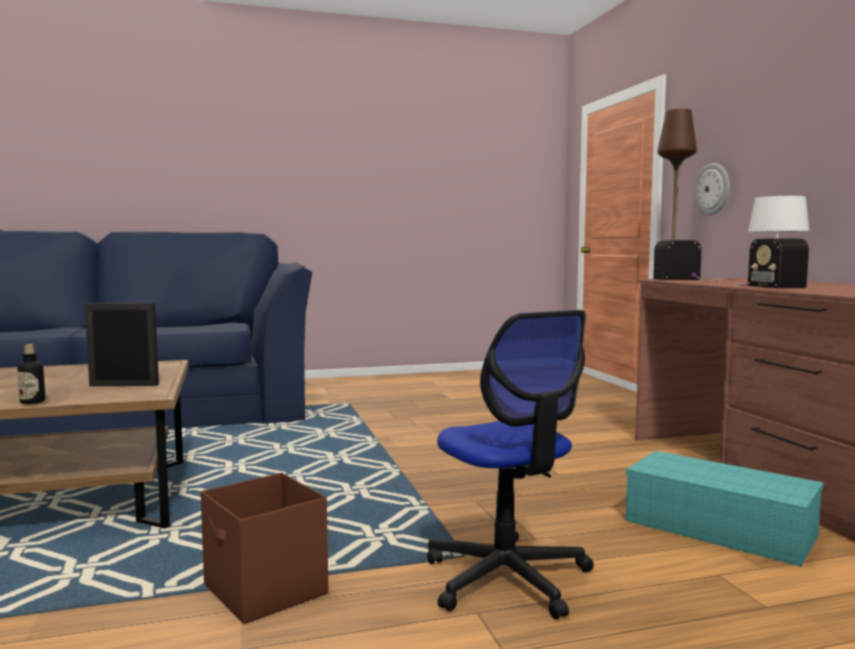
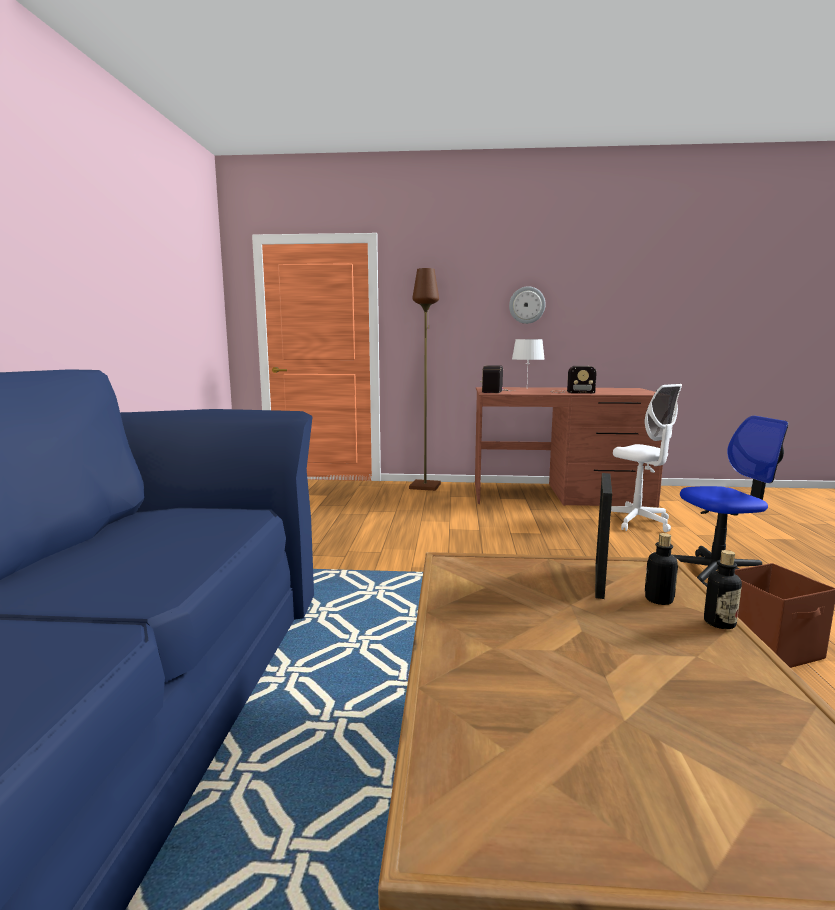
camera: 70 degrees left, 5 degrees up
(82, 394) = (659, 599): none -> bottle
(712, 189) = (439, 327): wall clock -> wall clock (527, 305)
(716, 528) = (637, 522): turquoise storage box -> white office chair

